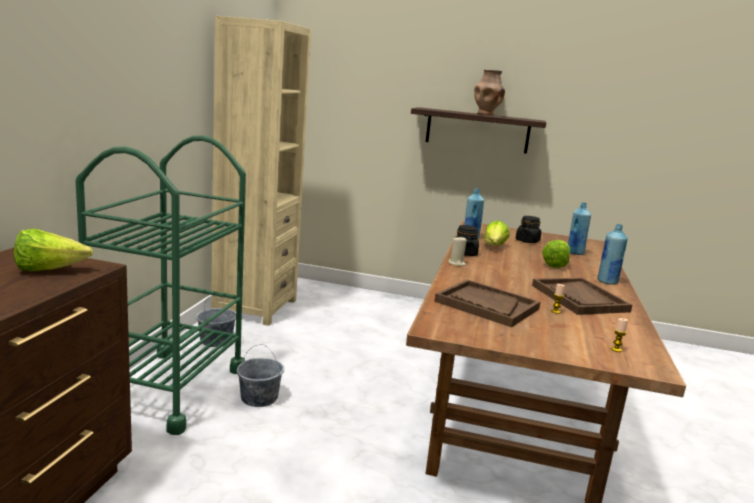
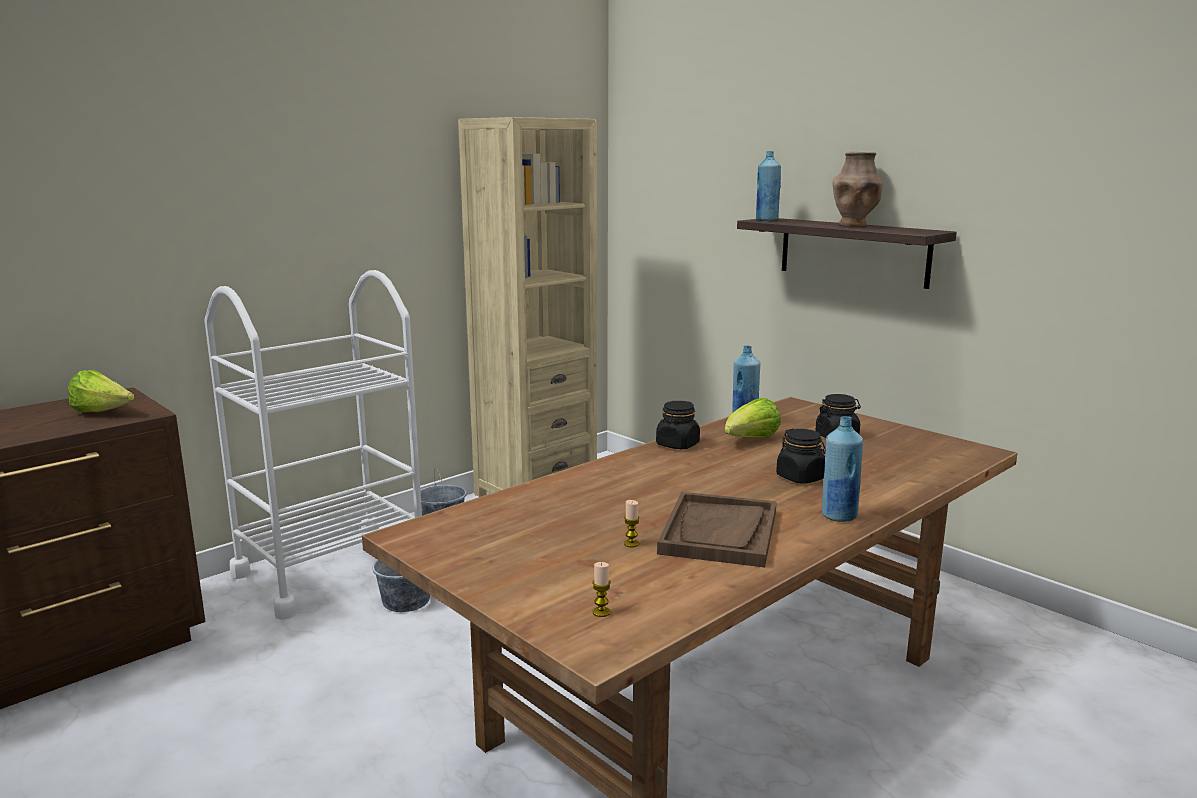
camera: 35 degrees right, 0 degrees up
(169, 389) = (331, 570): green cart -> white cart
(456, 263) = (631, 457): beige candle -> none
(486, 305) = (544, 518): brown tray -> none
(555, 264) = (801, 477): lettuce -> black jar
(575, 252) = (889, 463): blue bottle -> blue bottle (766, 220)

